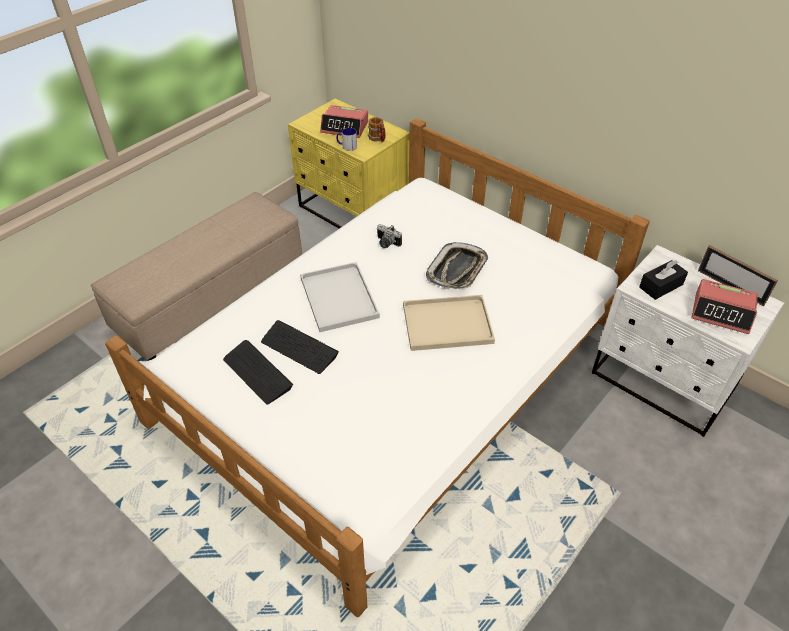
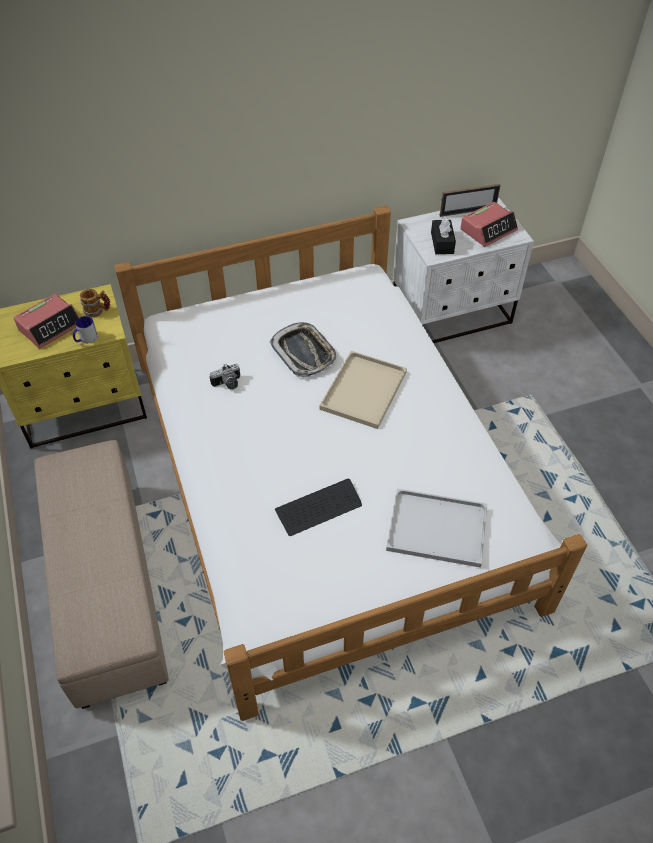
camera: 60 degrees left, 5 degrees up
(257, 373) = (328, 554): keyboard -> none
(337, 296) = (272, 451): white tray -> white tray (434, 529)

